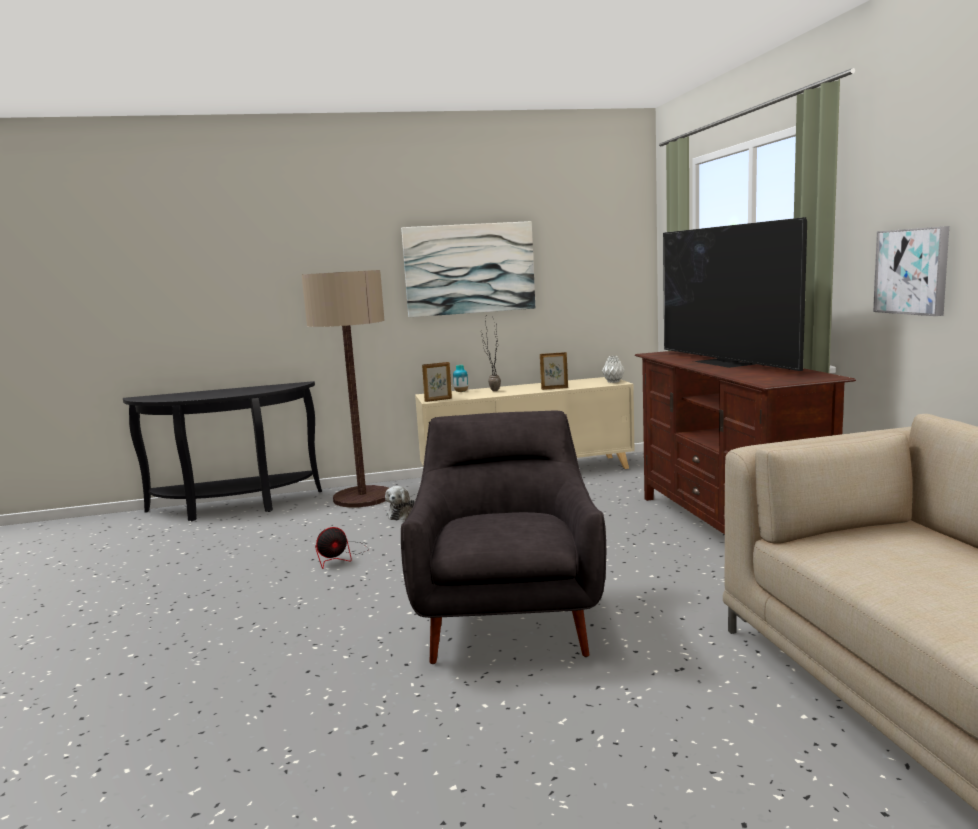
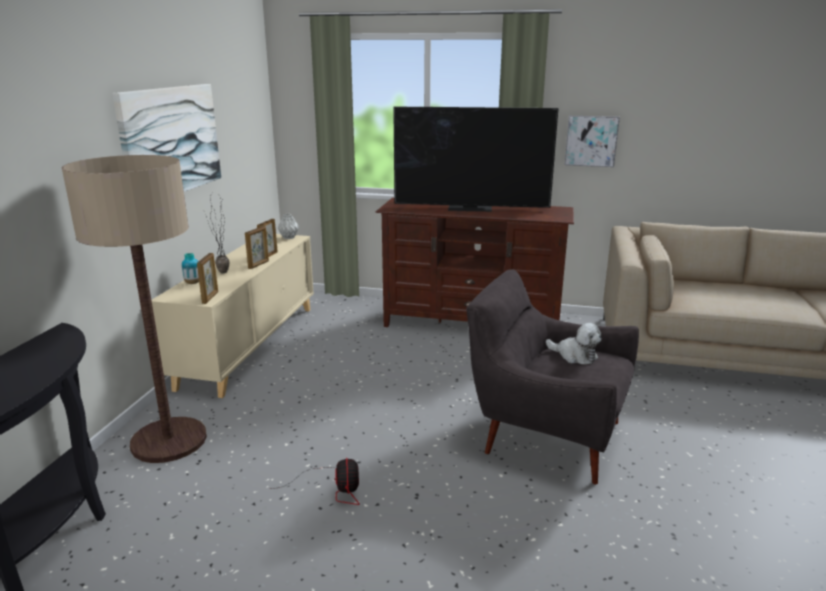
camera: 65 degrees left, 10 degrees up
(401, 514) = (262, 429): plush toy -> plush toy (574, 356)
(527, 391) = (259, 265): none -> picture frame

